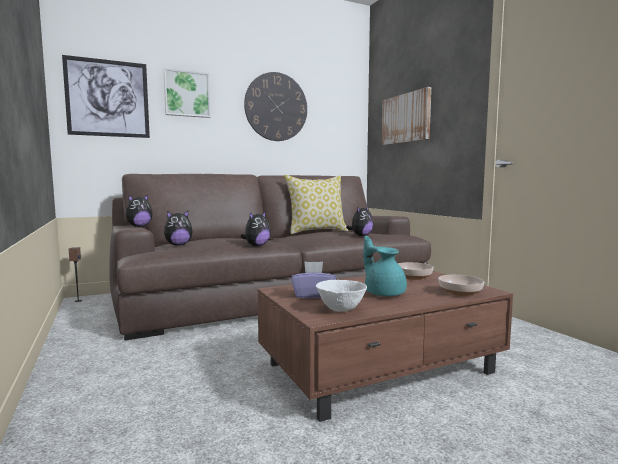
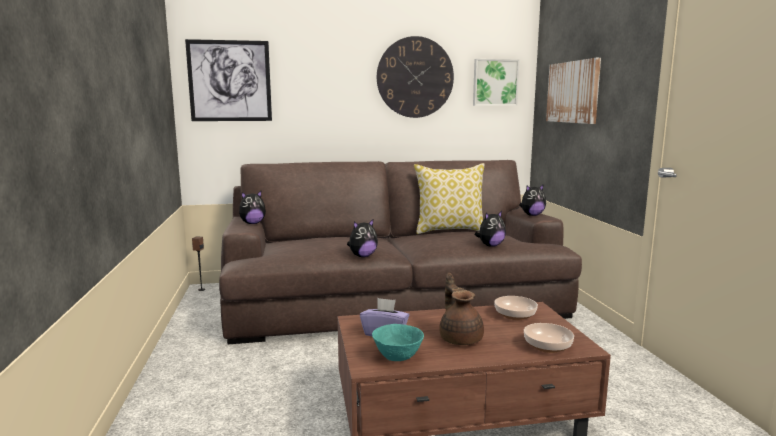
camera: 15 degrees right, 5 degrees up
(178, 245) = (284, 249): plush toy -> plush toy (532, 215)
(187, 94) = (312, 70): picture -> picture (495, 82)
(340, 309) = (397, 357): white bowl -> turquoise bowl
(383, 293) = (460, 338): turquoise teapot -> brown teapot

